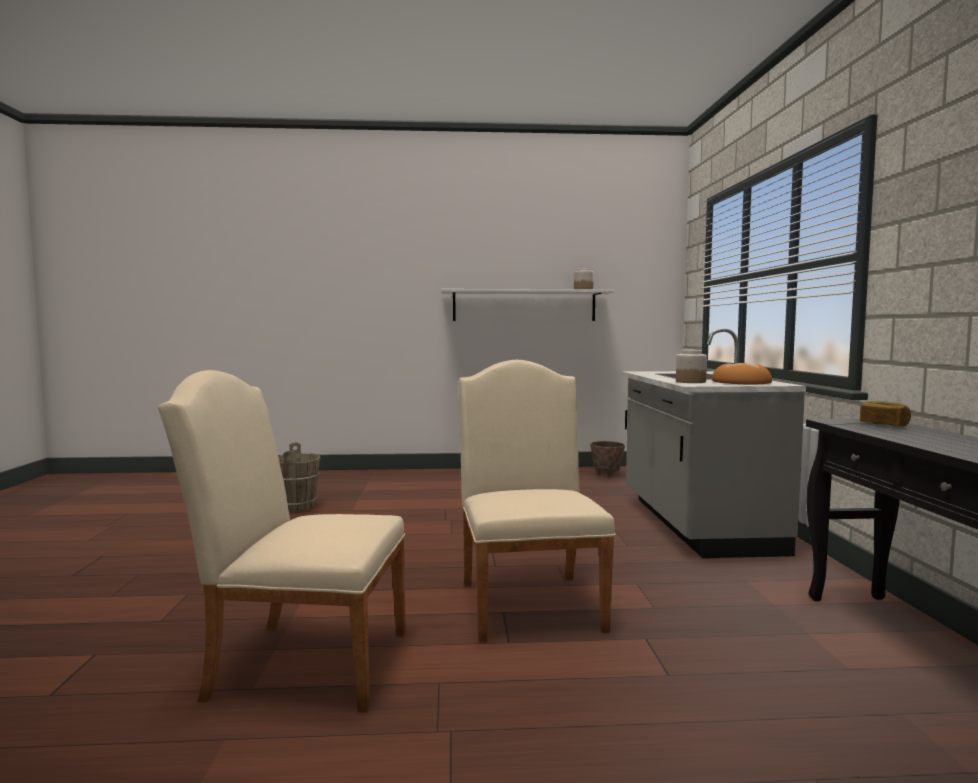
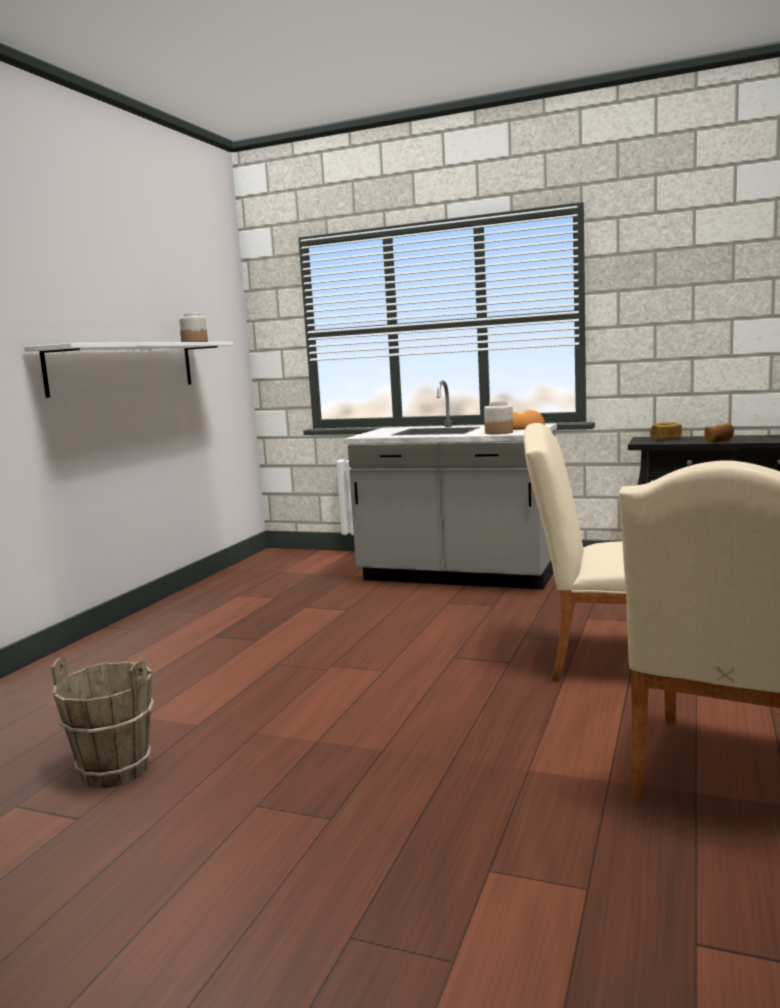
camera: 65 degrees left, 5 degrees up
(606, 475) = (256, 576): planter -> none
(907, 437) = (720, 441): none -> bread

